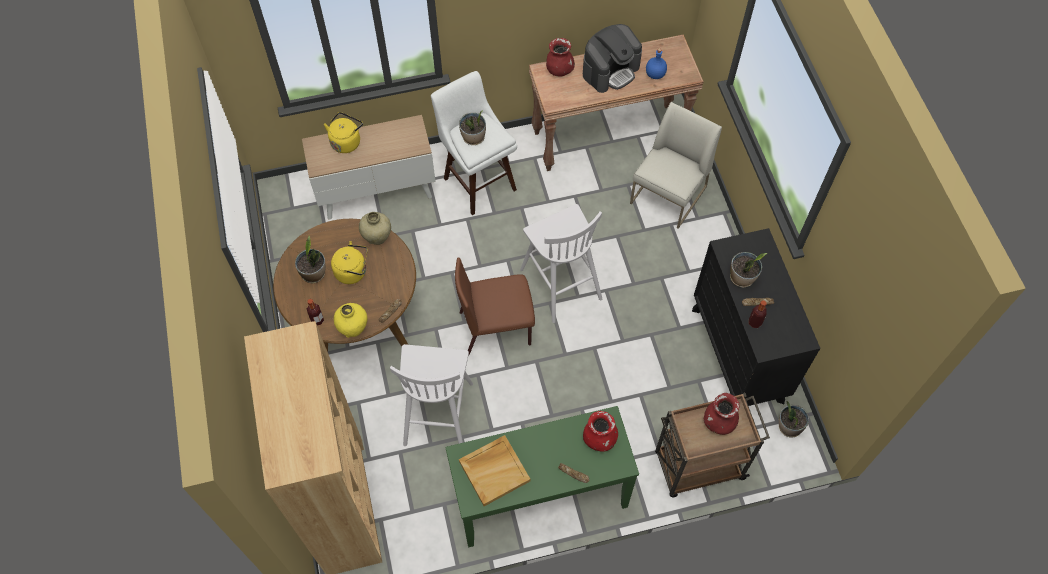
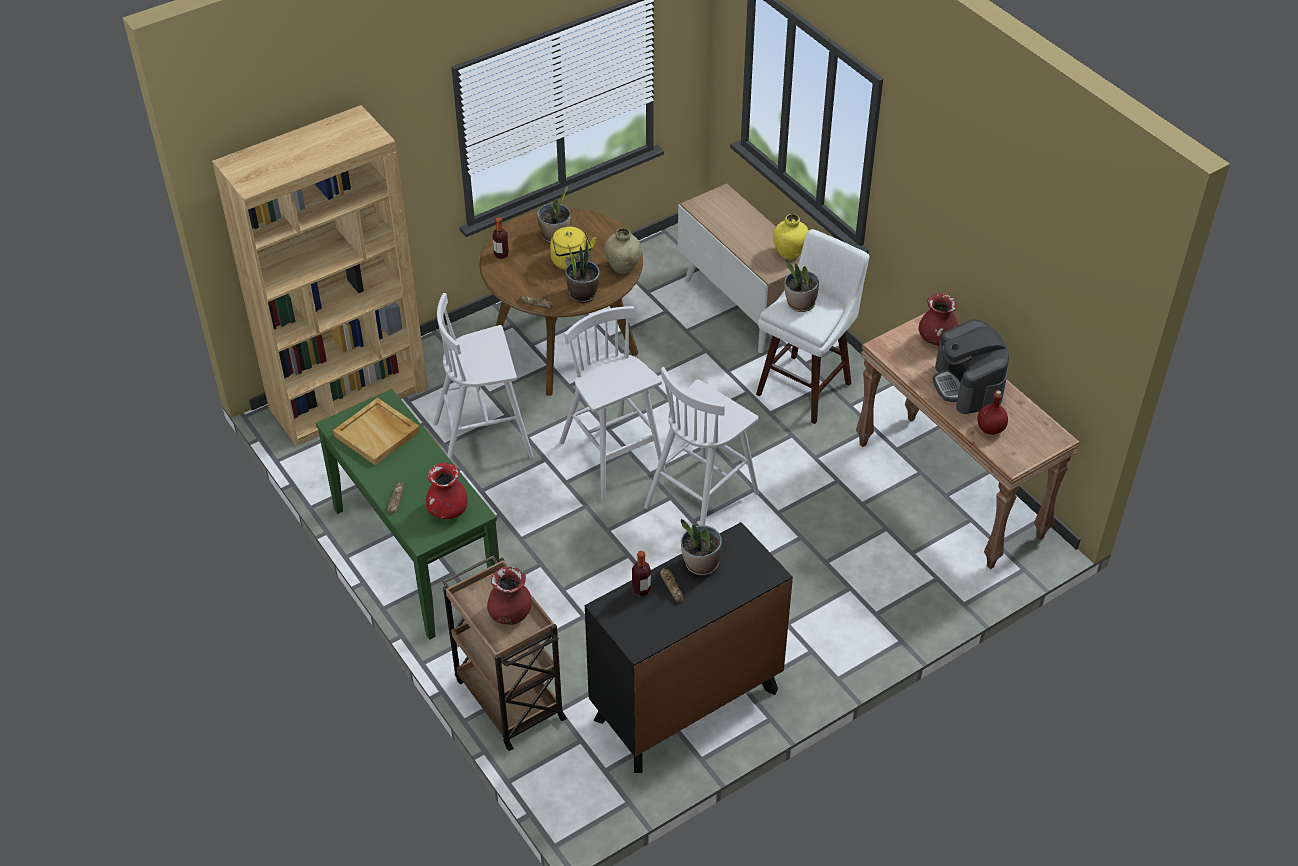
camera: 70 degrees right, 15 degrees down
(346, 141) = (742, 216): yellow kettle -> none
(353, 328) = (503, 283): yellow vase -> yellow vase (789, 254)
(496, 328) = (613, 458): brown chair -> white stool
(610, 70) = (968, 385): coffee machine -> coffee machine turned 45 degrees clockwise
(655, 74) = (991, 429): blue bottle -> red bottle
(668, 195) = (894, 574): white chair -> none
(789, 427) = (602, 785): potted plant -> potted plant (582, 294)

